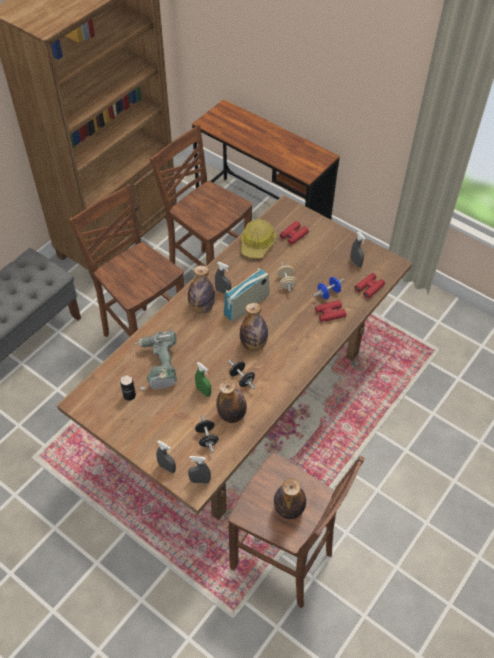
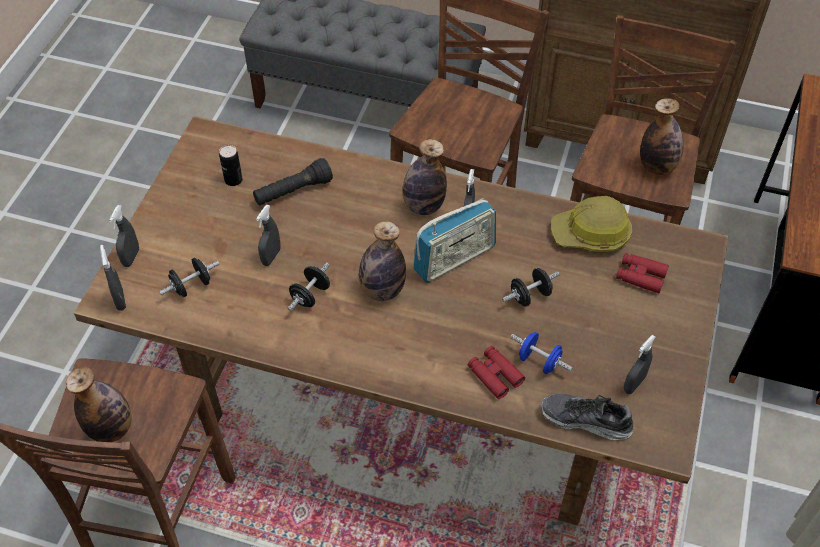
camera: 70 degrees right, 0 degrees up
(157, 366) = (293, 192): power drill -> black flashlight
(203, 391) = (271, 257): green spray bottle -> grey spray bottle
(232, 415) = (241, 303): bottle -> bottle (657, 166)
(246, 305) = (454, 259): radio -> radio turned 120 degrees clockwise
(286, 282) = (530, 296): beige dumbbell -> black dumbbell
(369, 288) = (586, 420): red binoculars -> shoe

